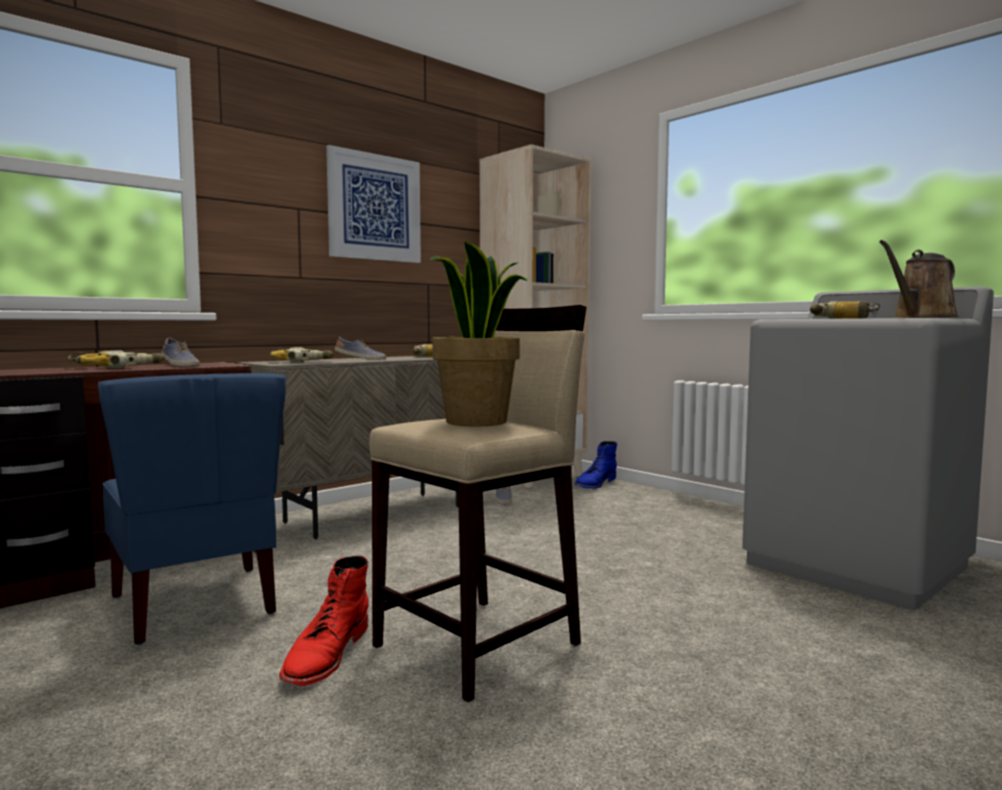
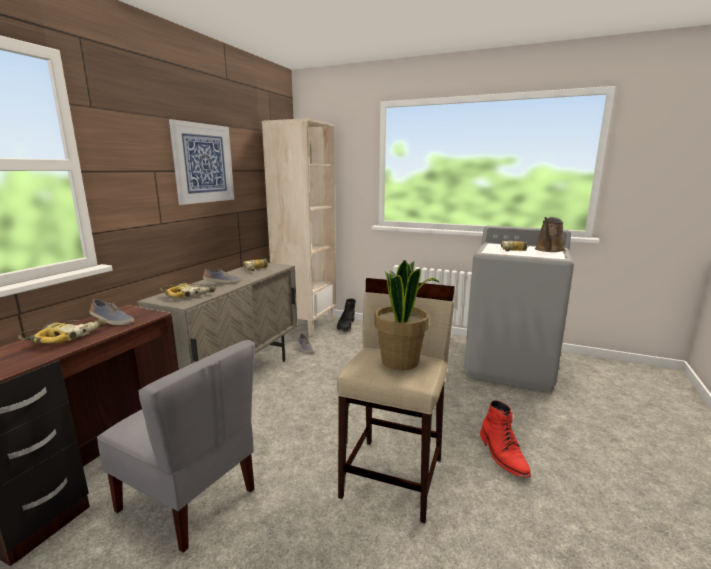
camera: 25 degrees left, 10 degrees up
(196, 604) = (190, 499): blue chair -> grey chair
(326, 655) = (318, 515): red boot -> red boot (503, 455)
(595, 483) = (346, 325): blue boot -> black boot

